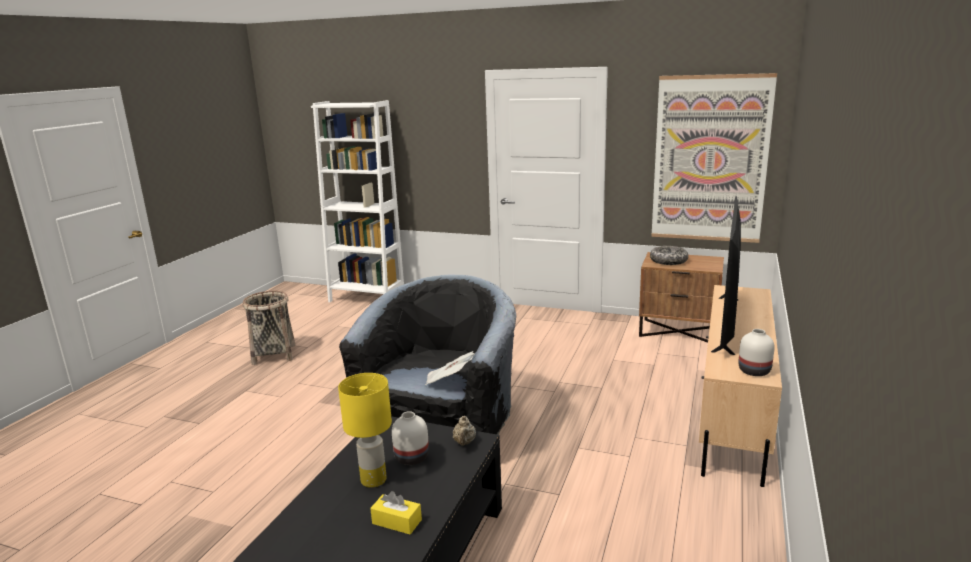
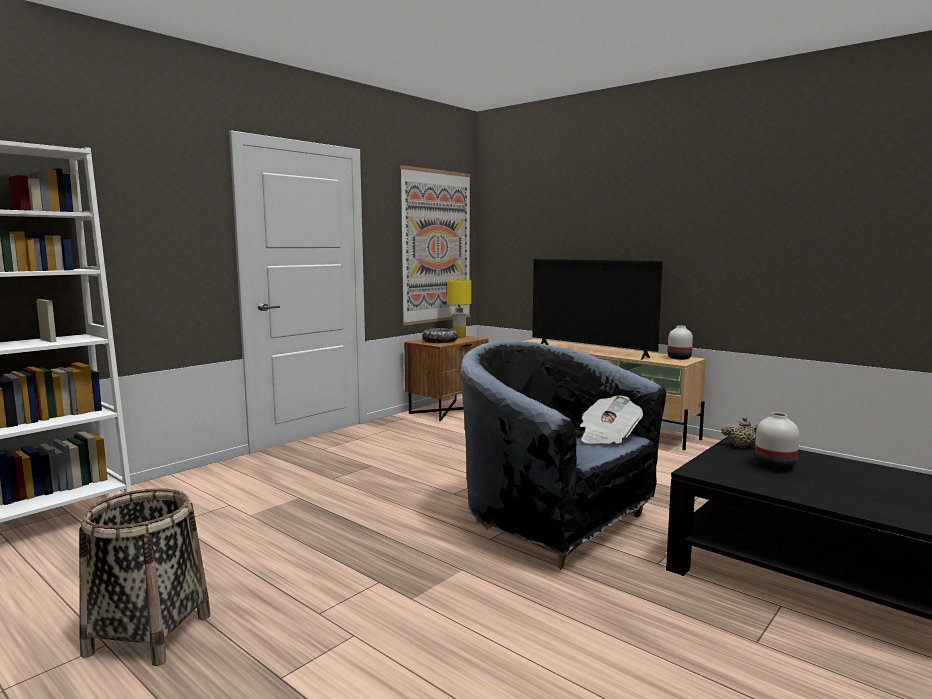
camera: 70 degrees left, 10 degrees down
(373, 480) = (823, 484): yellow table lamp -> yellow table lamp (459, 336)
(397, 521) = (895, 480): yellow tissue box -> none

